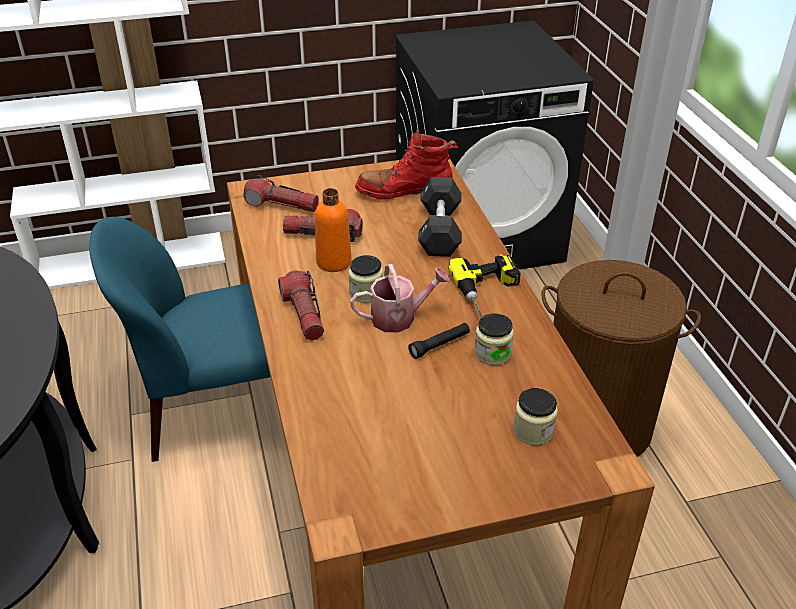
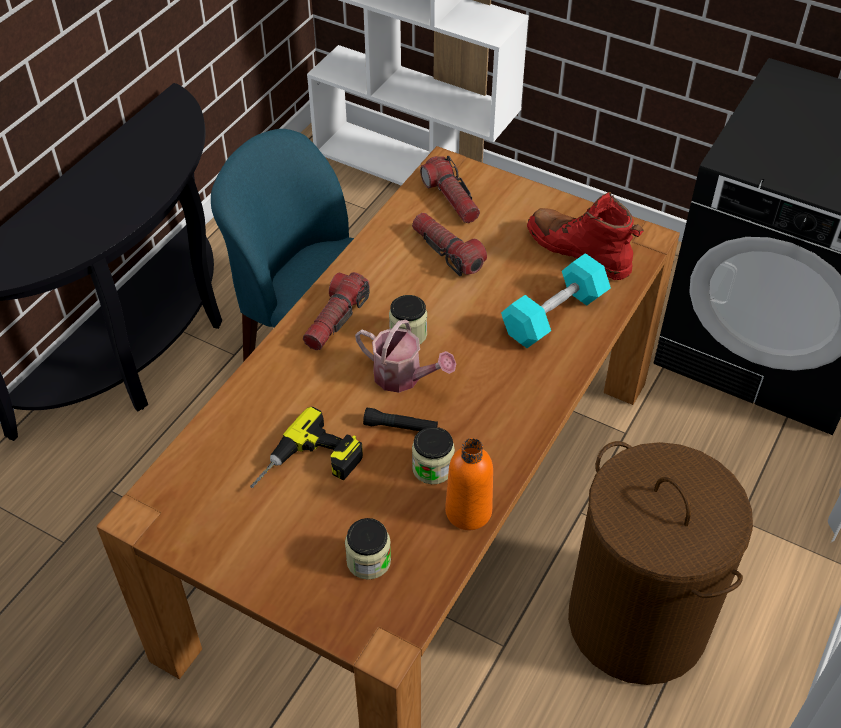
camera: 45 degrees right, 10 degrees up
(333, 262) = (420, 286): orange bottle -> orange bottle (468, 511)
(440, 230) = (554, 315): black dumbbell -> turquoise dumbbell
(489, 291) = (512, 408): power drill -> power drill (308, 467)

